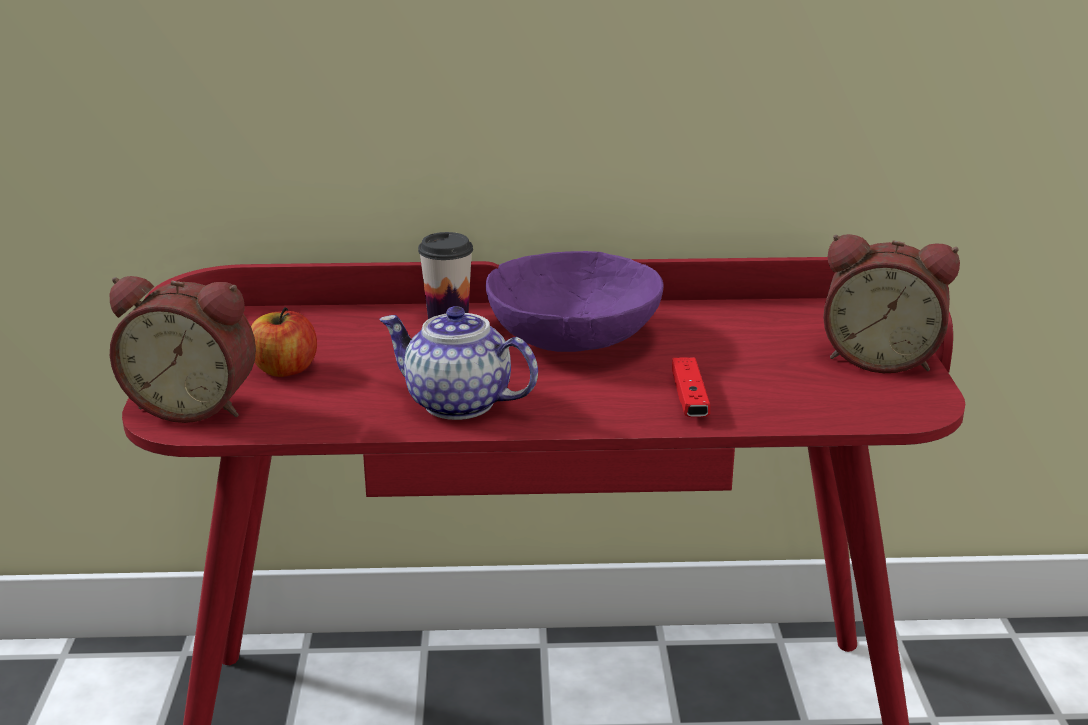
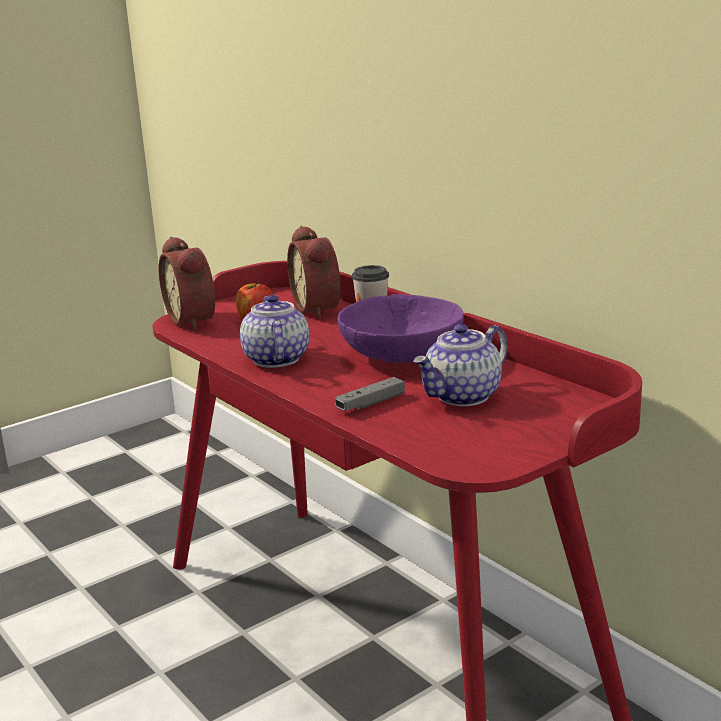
camera: 55 degrees right, 5 degrees down
(689, 399) = (370, 403): red game controller -> grey game controller
(740, 352) = (463, 396): none -> teapot
(880, 358) = (533, 435): alarm clock -> alarm clock (320, 308)

